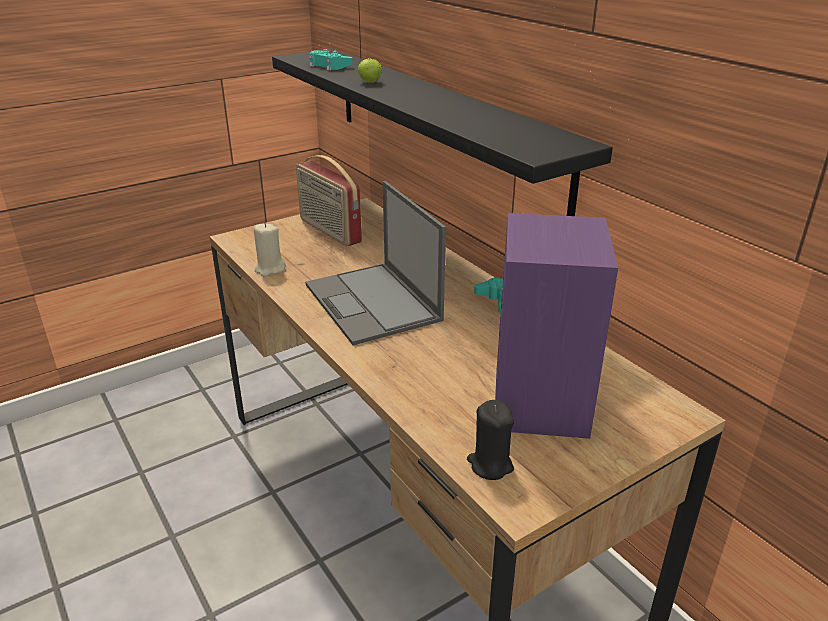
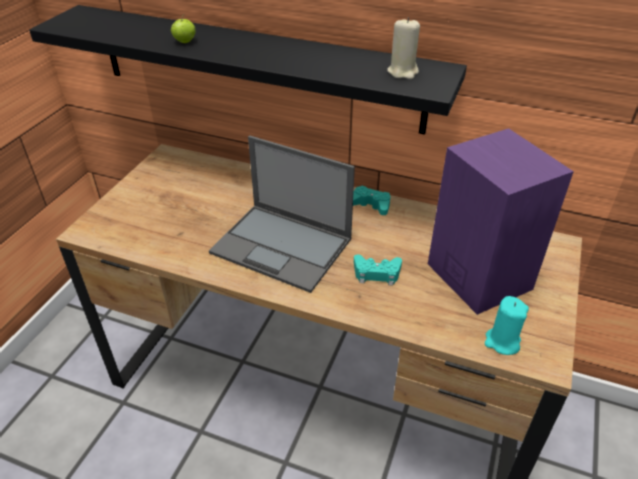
camera: 35 degrees left, 10 degrees up
(270, 269) = (158, 250): beige candle -> beige candle (403, 72)
(329, 66) = (112, 30): turquoise game controller -> turquoise game controller (376, 273)
(329, 231) = (167, 190): radio -> none
(490, 464) = (502, 342): black candle -> turquoise candle

